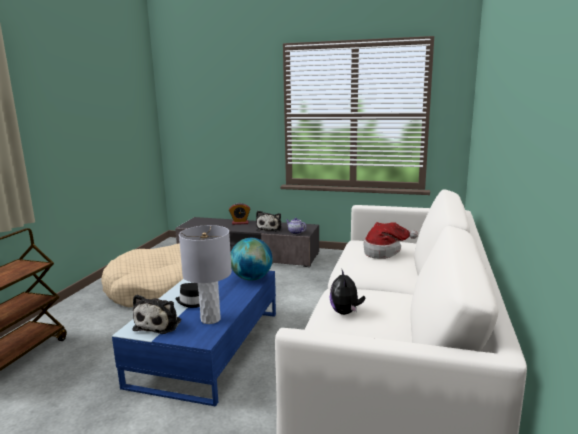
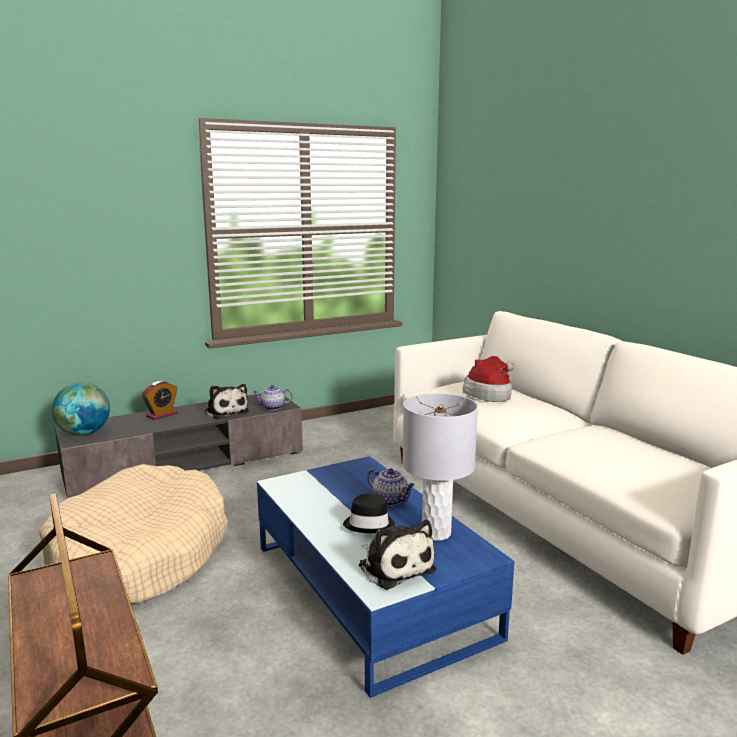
camera: 45 degrees left, 0 degrees up
(230, 295) = (391, 500): none -> teapot
(252, 278) = (366, 473): globe -> globe (84, 433)
(345, 312) = (604, 457): plush toy -> none

